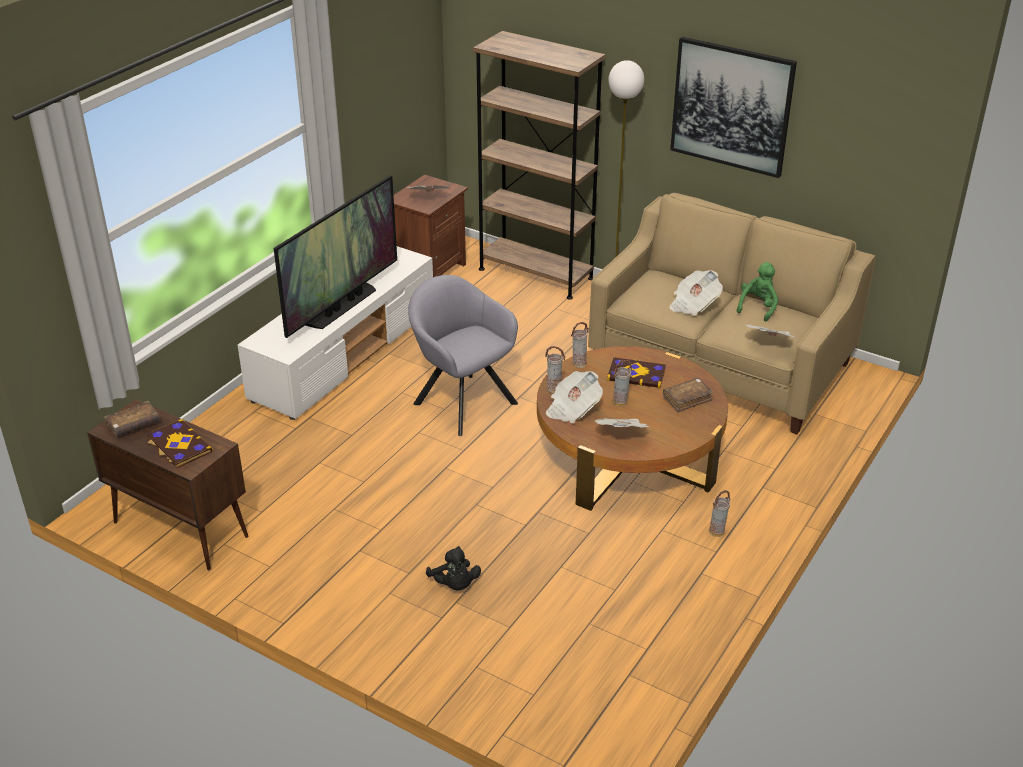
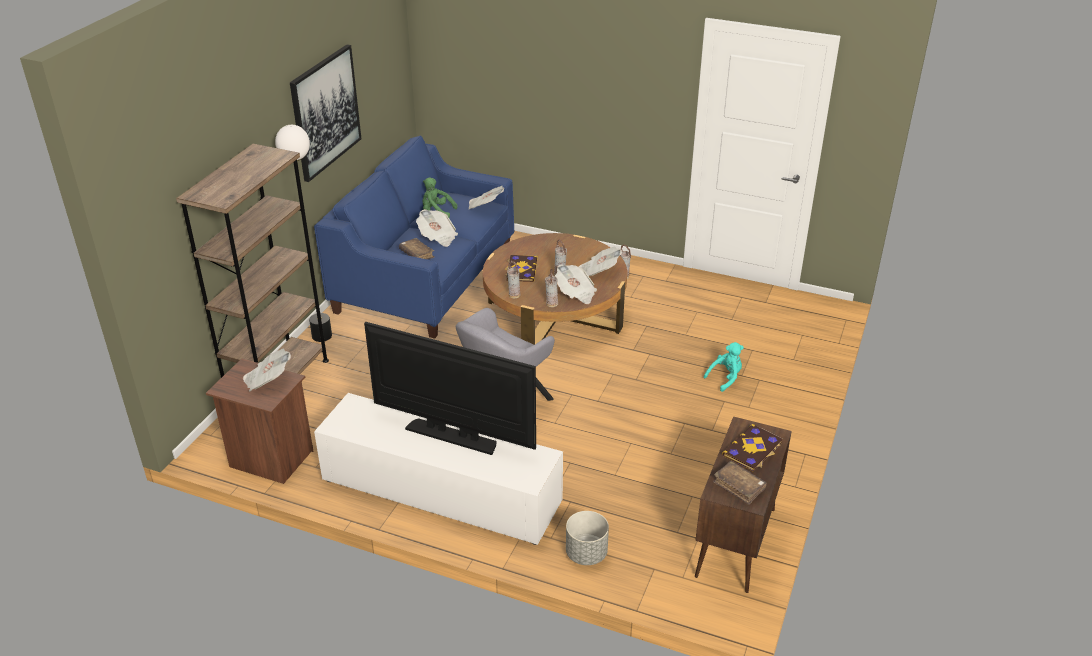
camera: 100 degrees left, 0 degrees up
(223, 429) = (586, 554): none -> grey planter
(454, 585) = (725, 378): black plush toy -> turquoise plush toy
(687, 399) = (547, 248): brown book -> brown book (416, 254)
(721, 364) = (425, 279): beige sofa -> blue sofa

